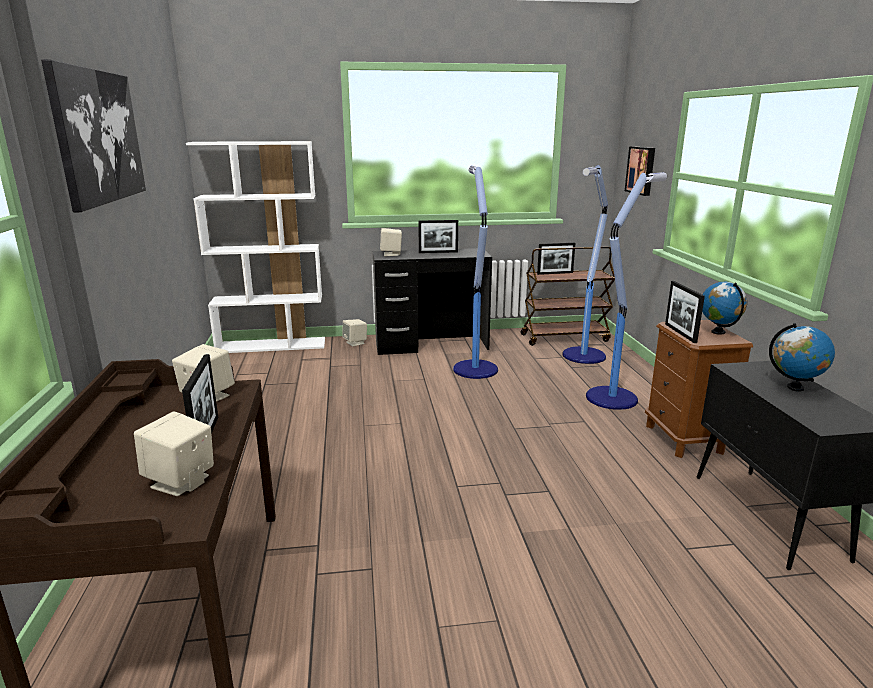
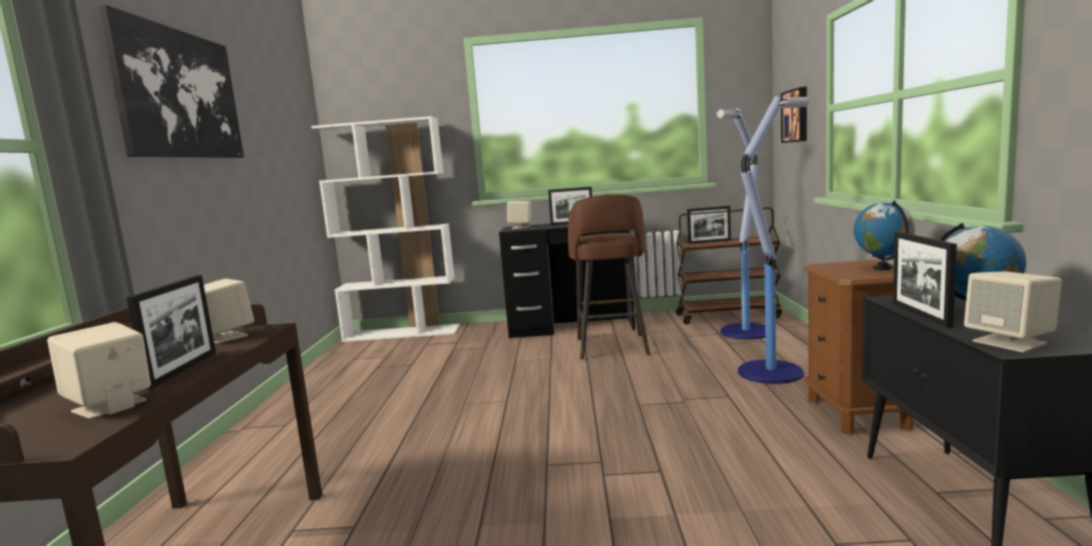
camera: 10 degrees right, 10 degrees down
(355, 343) = (489, 328): beige speaker -> beige speaker (1010, 342)
(474, 369) = (612, 347): floor lamp -> brown stool
(680, 333) = (830, 271): picture frame -> picture frame (920, 314)

